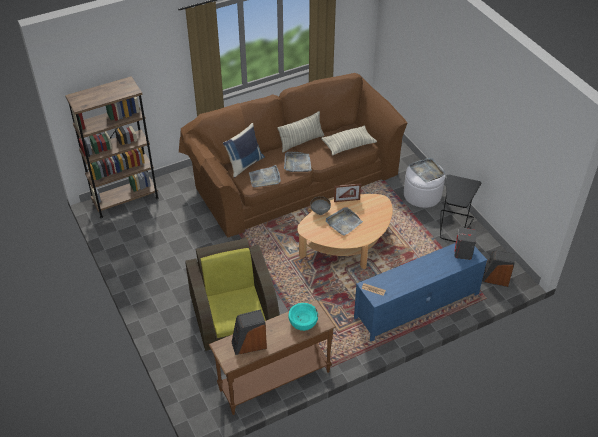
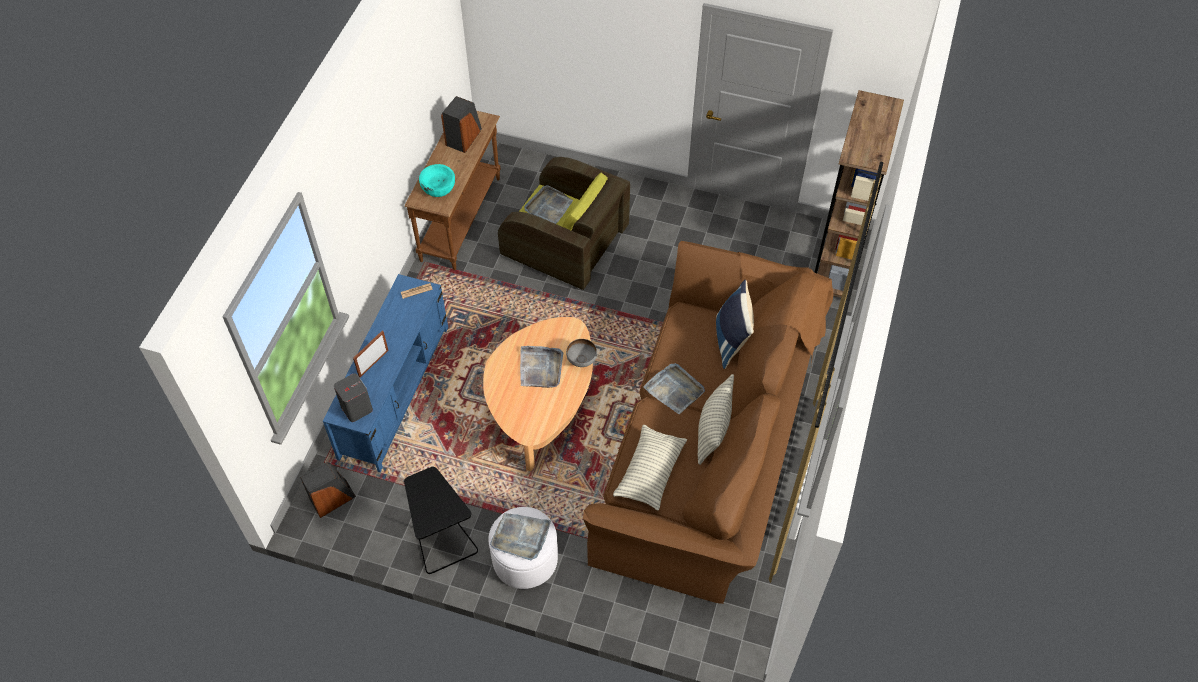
camera: 135 degrees right, 10 degrees up
(265, 178) = (684, 339): grey tray -> grey tray (548, 207)
(346, 200) = (569, 401): picture frame -> picture frame (373, 363)

